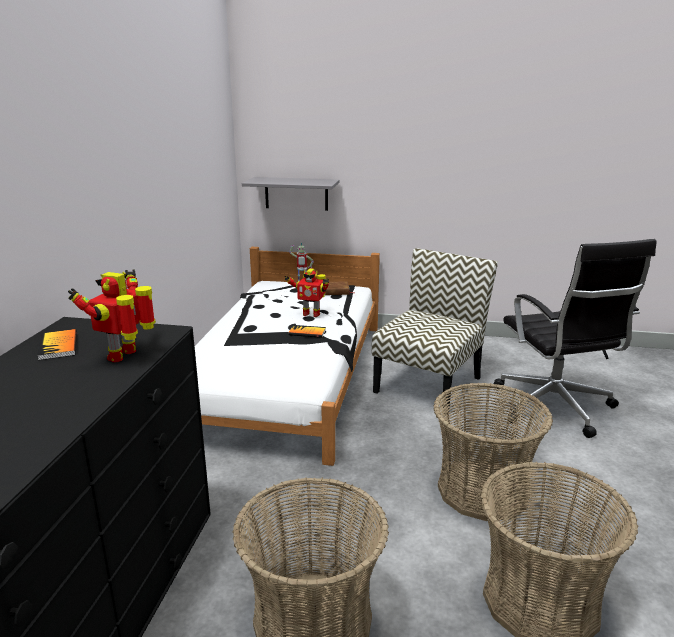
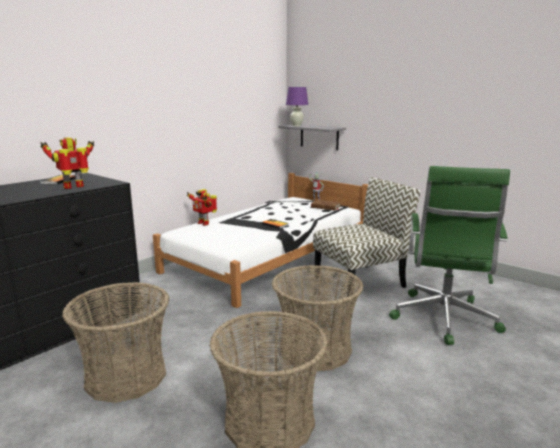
camera: 30 degrees right, 5 degrees down
(268, 181) = (296, 125): none -> purple table lamp
(311, 314) = (292, 216): toy robot -> toy robot (204, 223)
(554, 408) = (443, 319): black office chair -> green office chair

